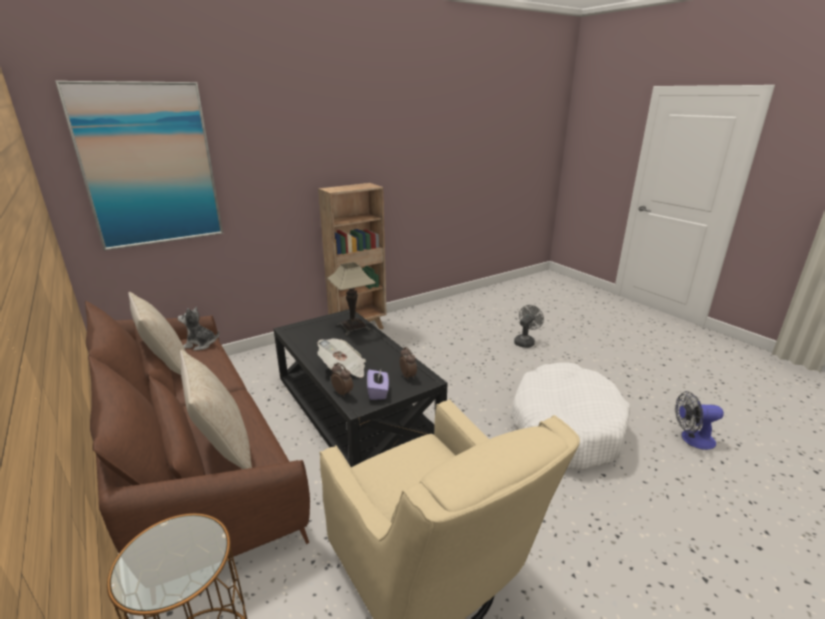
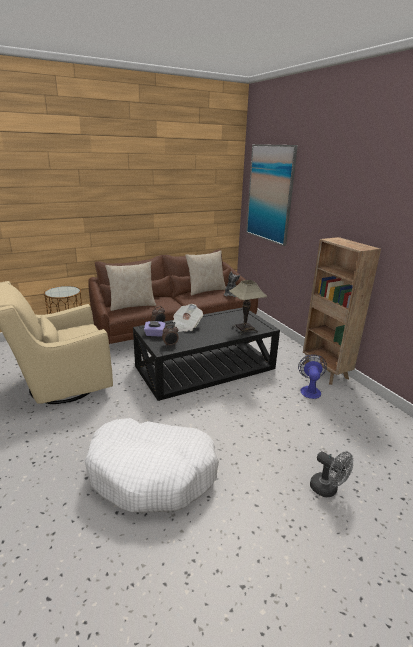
camera: 95 degrees right, 0 degrees up
(692, 439) = (93, 588): fan -> fan (310, 390)

